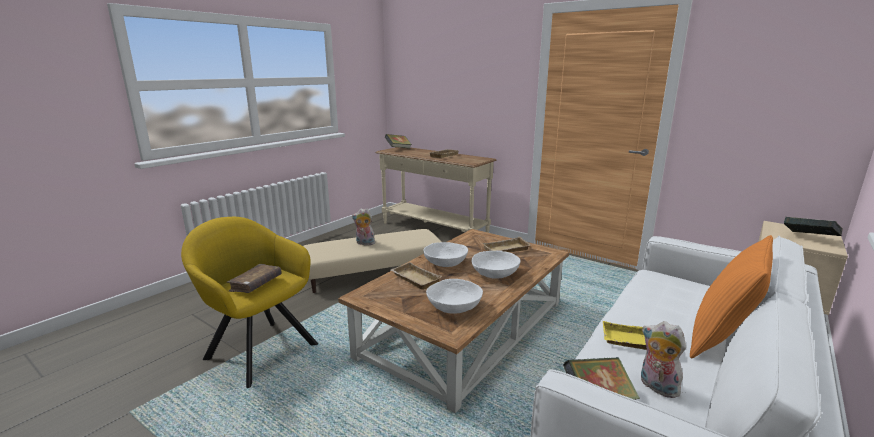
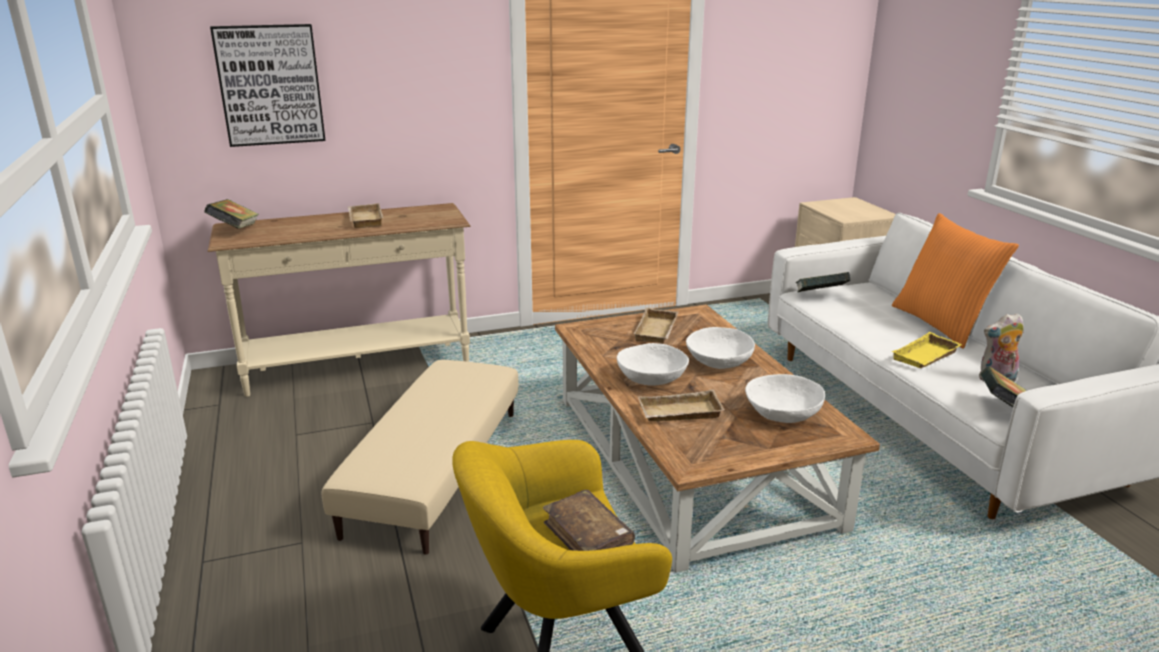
camera: 55 degrees left, 5 degrees up
(364, 243) = (424, 424): plush toy -> none
(428, 86) = (270, 85): none -> picture
(809, 238) = (857, 209): book -> book (820, 296)

